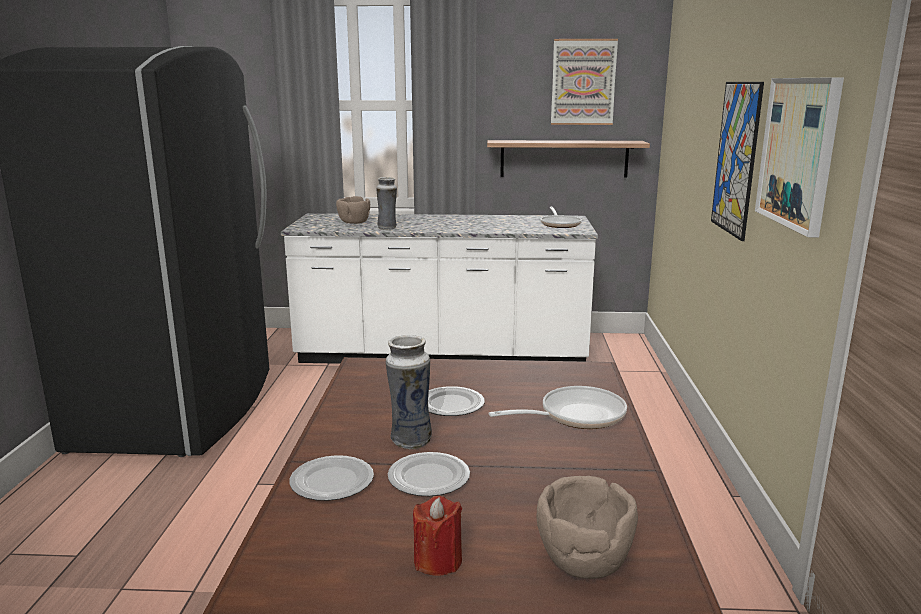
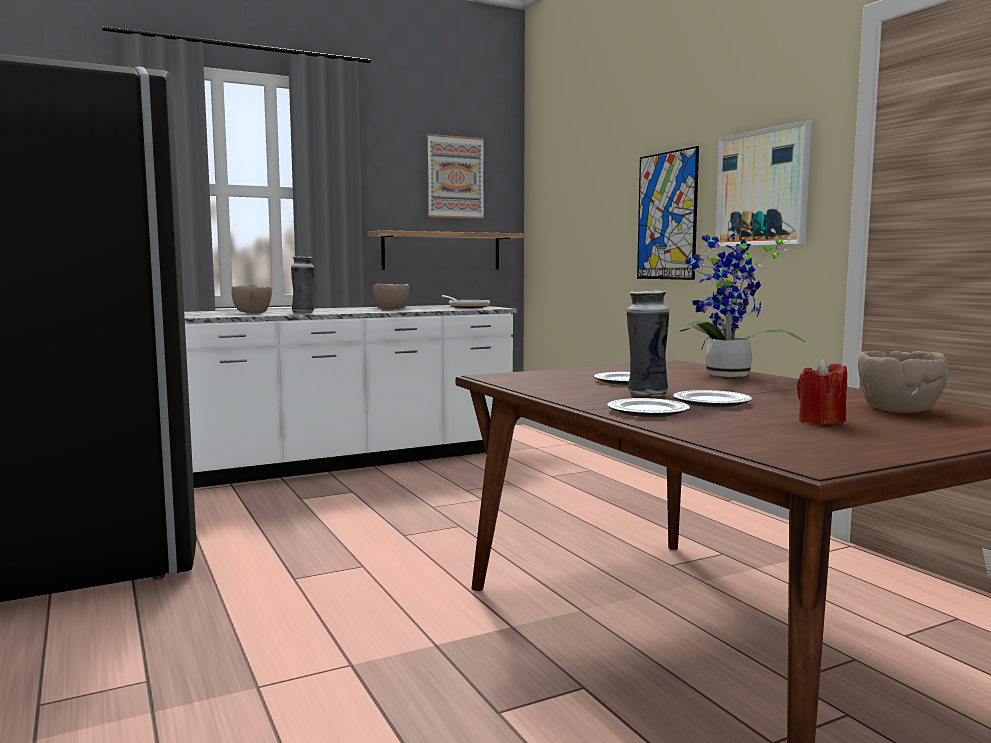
camera: 30 degrees left, 10 degrees down
(480, 224) = (392, 309): none -> brown bowl
(575, 415) = (726, 376): frying pan -> potted plant

